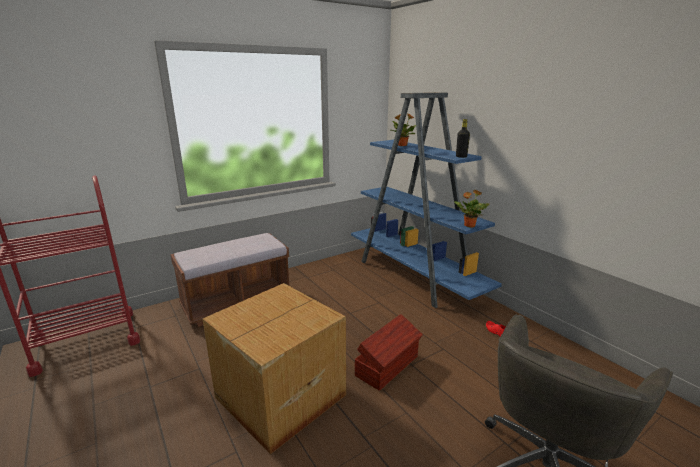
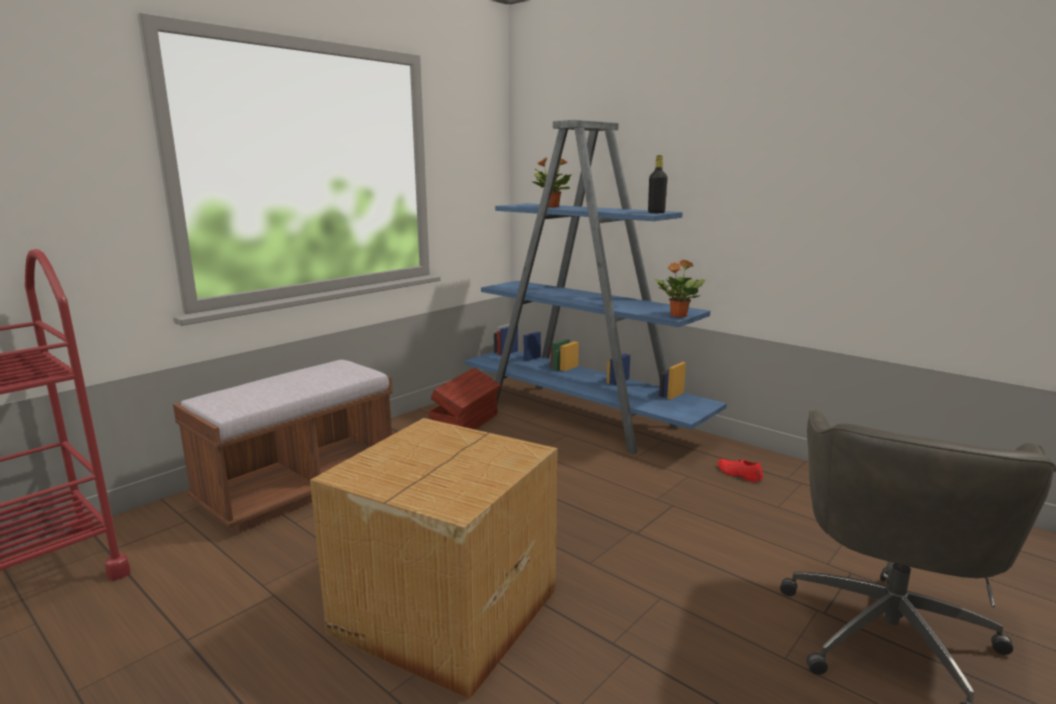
camera: 15 degrees left, 5 degrees down
(388, 366) = (602, 540): brown storage box -> brown storage box (466, 423)

